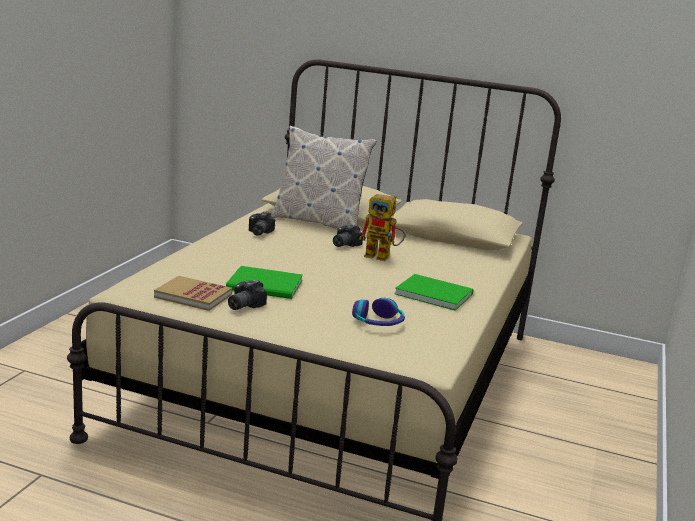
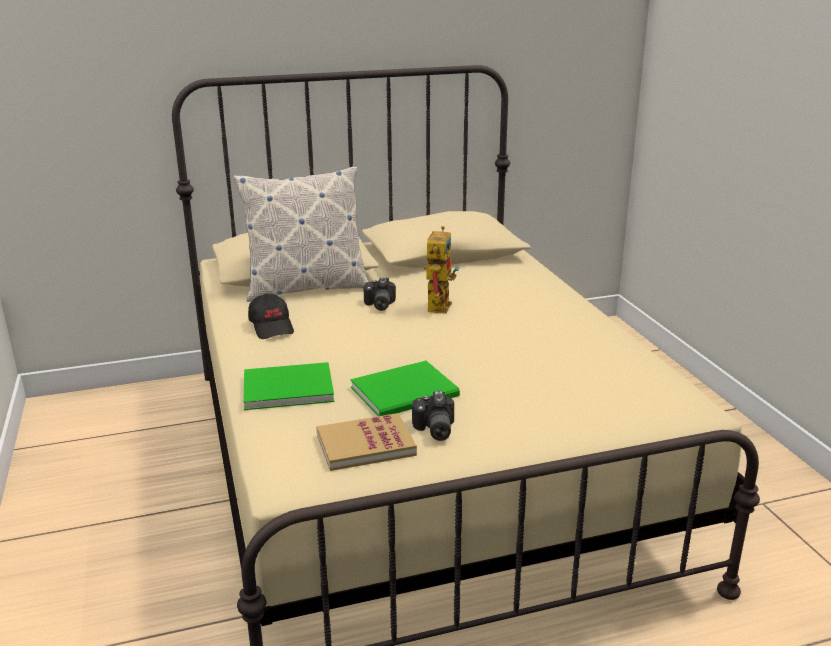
camera: 35 degrees left, 5 degrees up
(258, 232) = (272, 327): camera -> black cap
(378, 322) = (575, 383): headphones -> none
(383, 257) = (438, 304): toy robot -> toy robot turned 60 degrees counterclockwise
(432, 293) = (550, 326): green book -> green book (285, 387)

